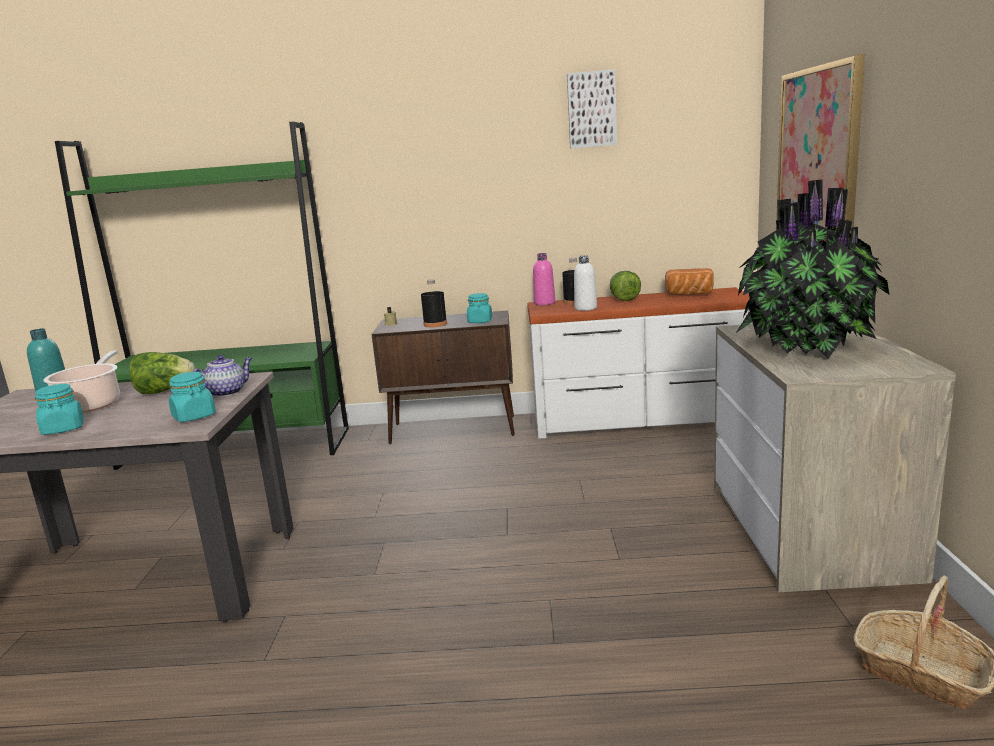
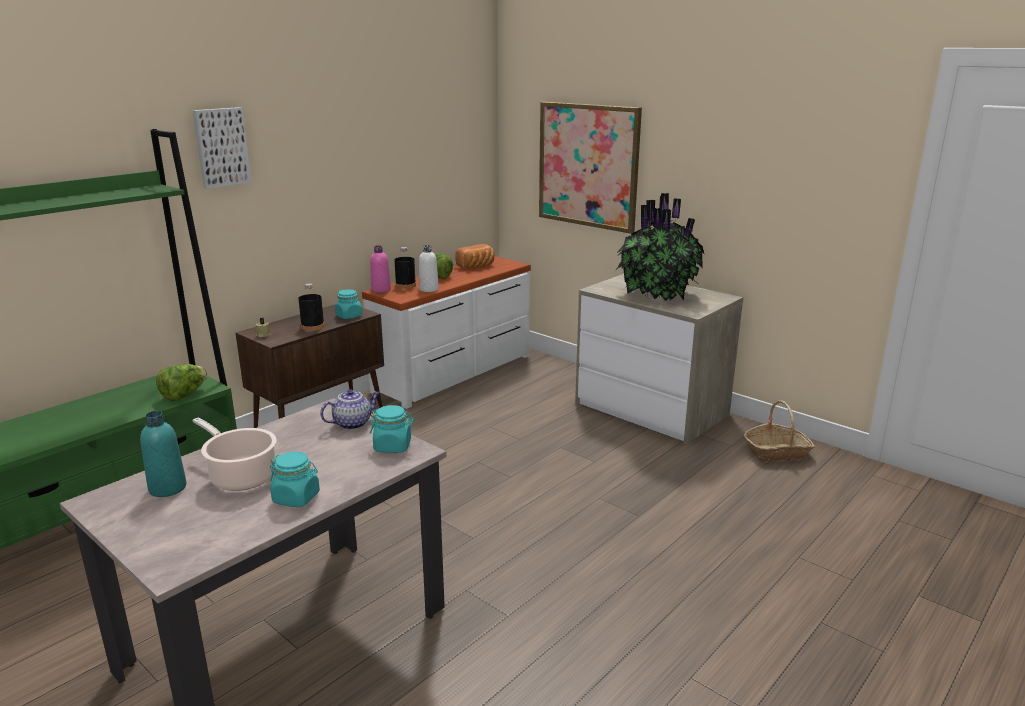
camera: 50 degrees left, 5 degrees up
(165, 391) = (282, 442): lettuce -> lettuce (184, 395)
(227, 392) = (353, 423): teapot -> teapot turned 60 degrees clockwise
(591, 109) = (399, 117): picture -> picture (221, 147)

